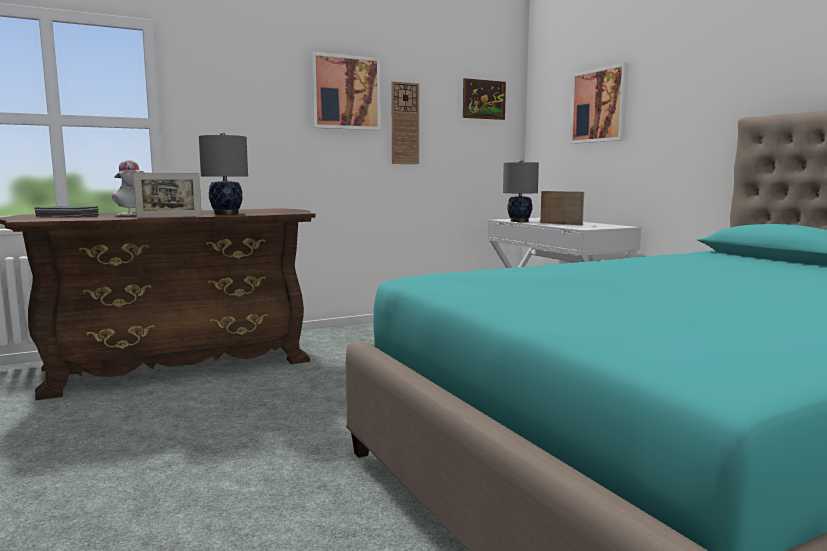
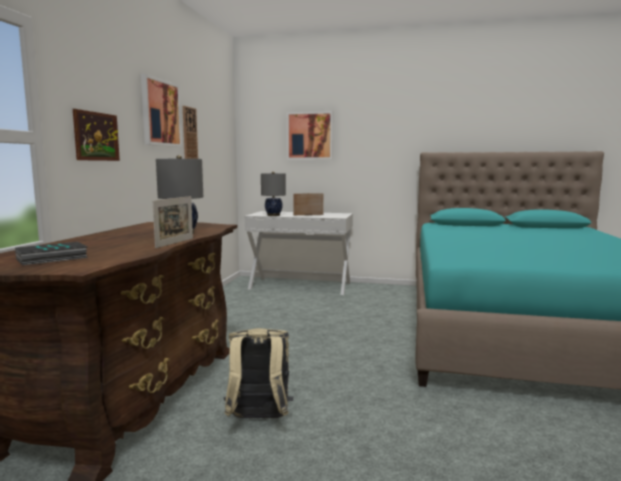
camera: 50 degrees left, 0 degrees up
(132, 214) = (102, 246): hat -> none
(182, 410) = (259, 420): none -> beige backpack
(483, 99) = (221, 123): picture -> picture (96, 136)

